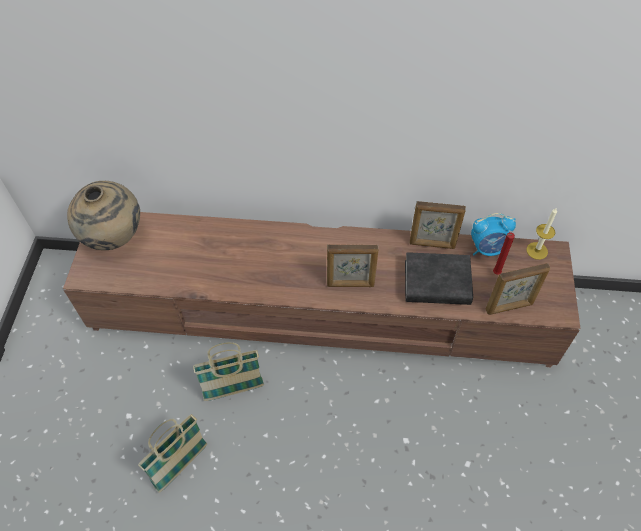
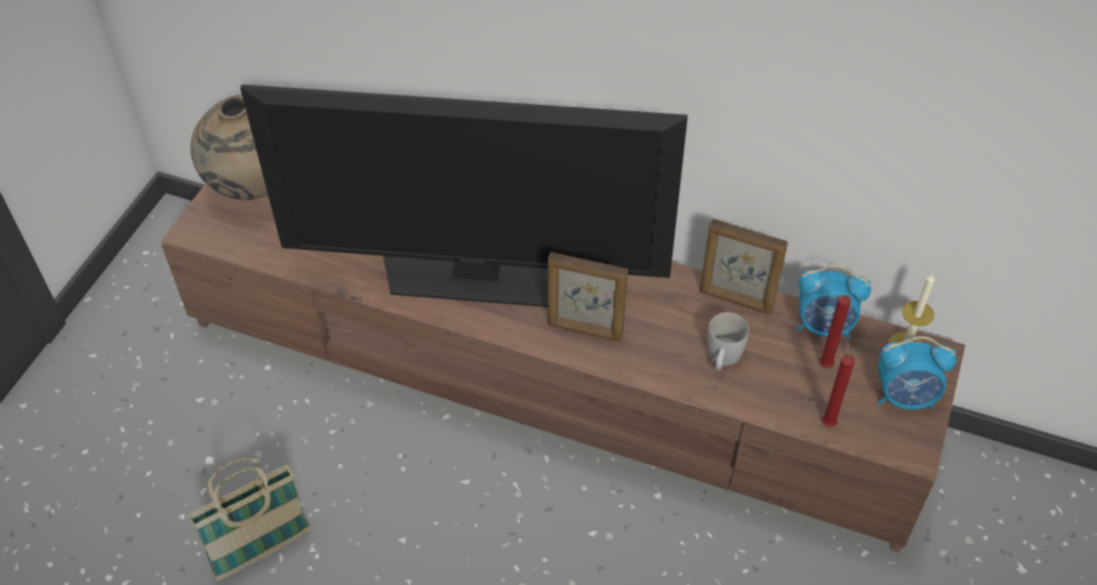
camera: 15 degrees right, 5 degrees down
(234, 390) = (376, 462): basket -> none
(272, 264) = (476, 274): none -> television
(437, 283) = (722, 359): black book -> white mug
(509, 307) = (828, 421): picture frame -> red candle
(547, 281) = (905, 397): none -> alarm clock

